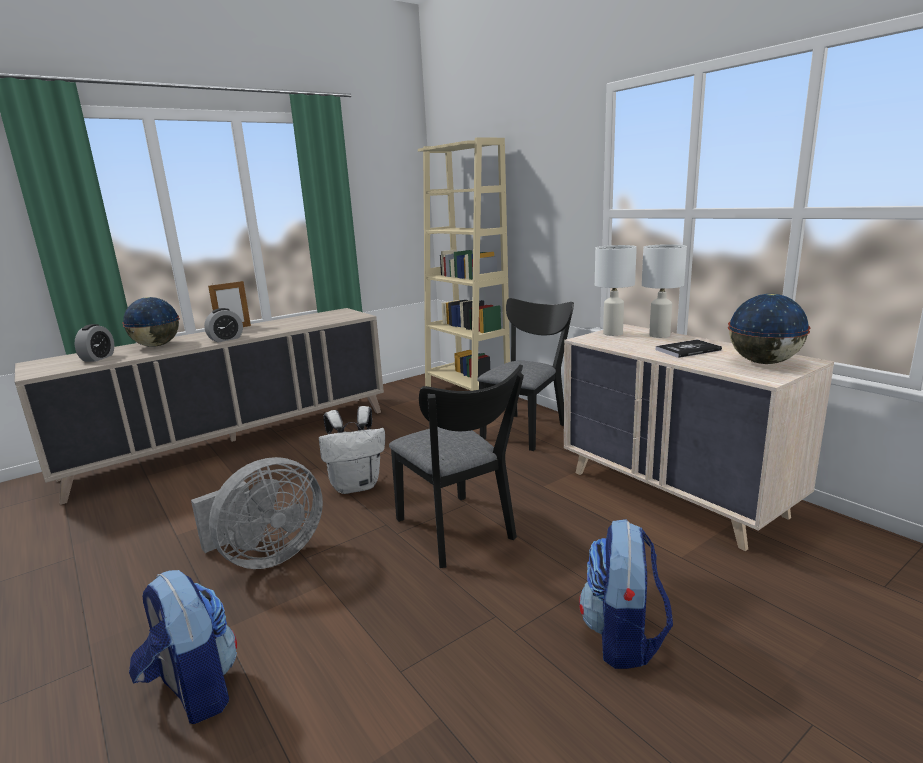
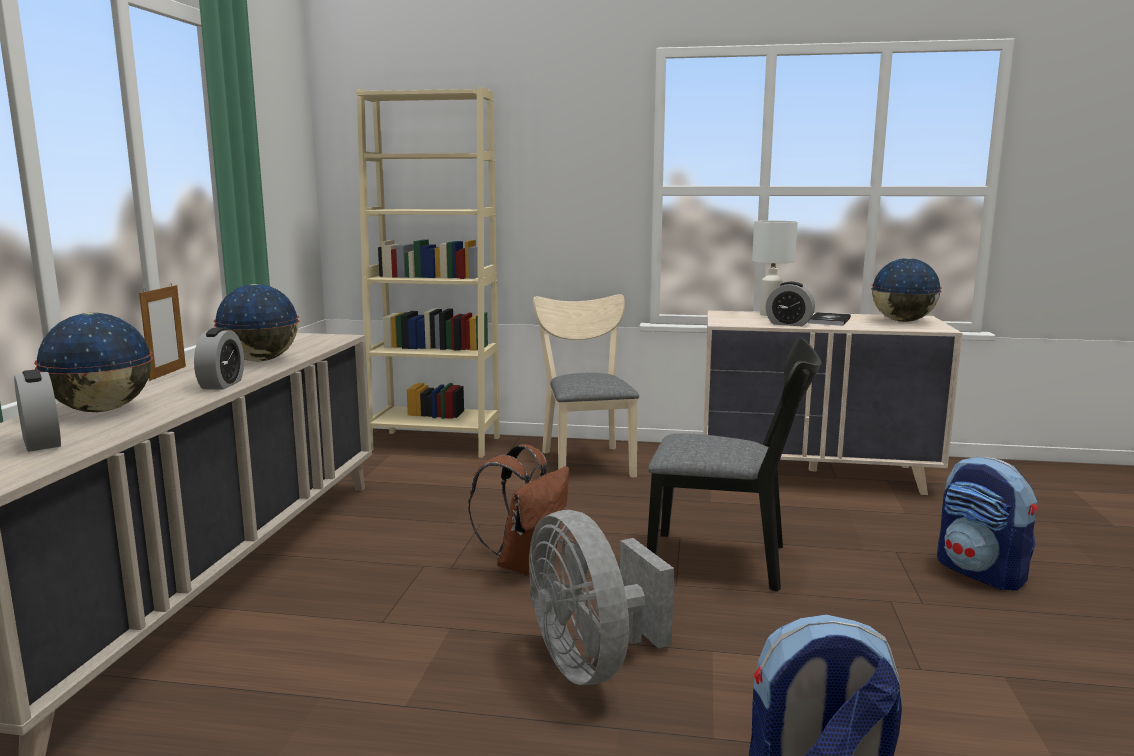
camera: 45 degrees left, 5 degrees down
(267, 556) = (591, 663): grey fan -> grey fan turned 150 degrees clockwise
(283, 326) = (260, 360): none -> globe
(357, 485) = (526, 564): white backpack -> brown backpack
(527, 429) = (586, 460): black chair -> beige chair
(613, 333) = (729, 317): white table lamp -> none
(635, 348) = (789, 324): none -> alarm clock

